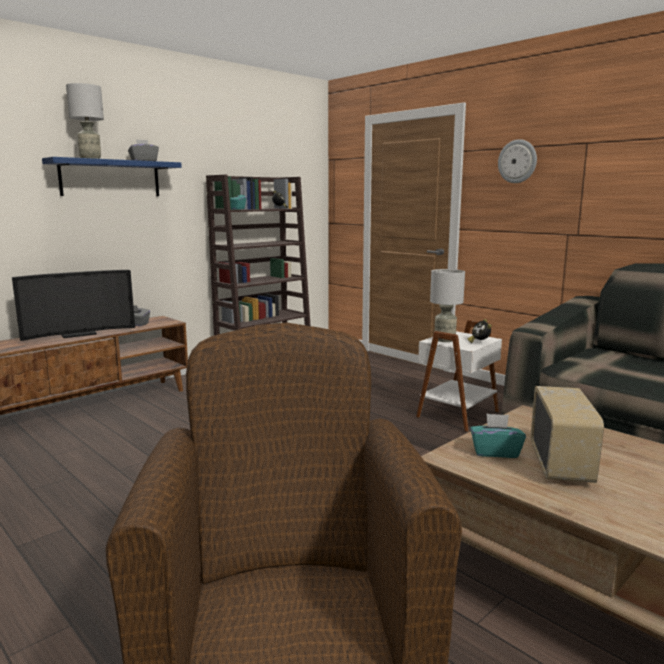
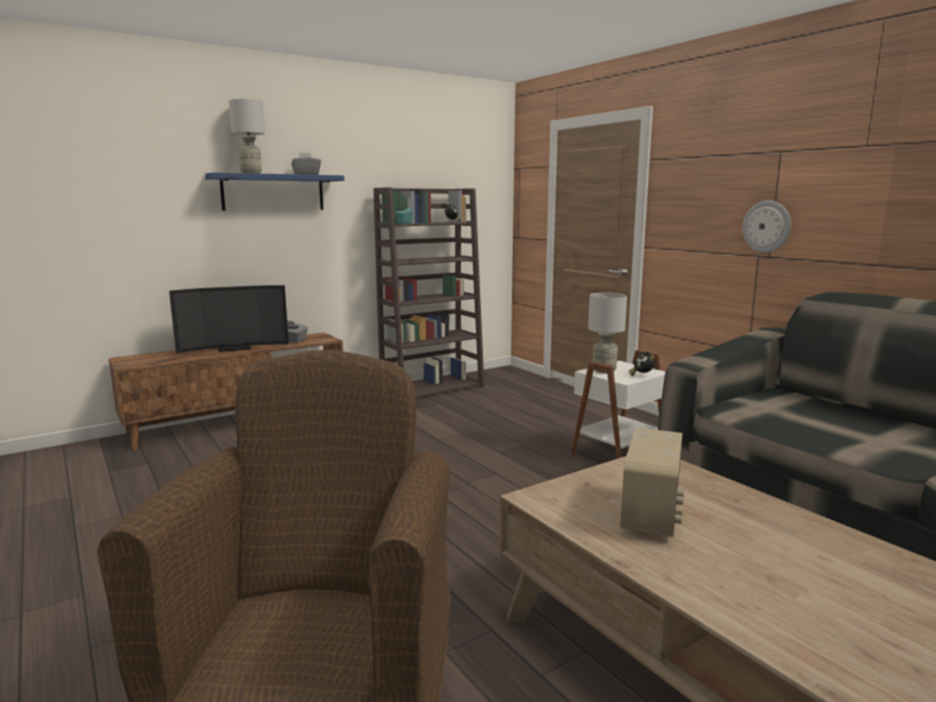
camera: 10 degrees right, 0 degrees up
(495, 452) = (587, 496): turquoise tissue box -> none
(517, 161) = (705, 172): wall clock -> wall clock (767, 226)

